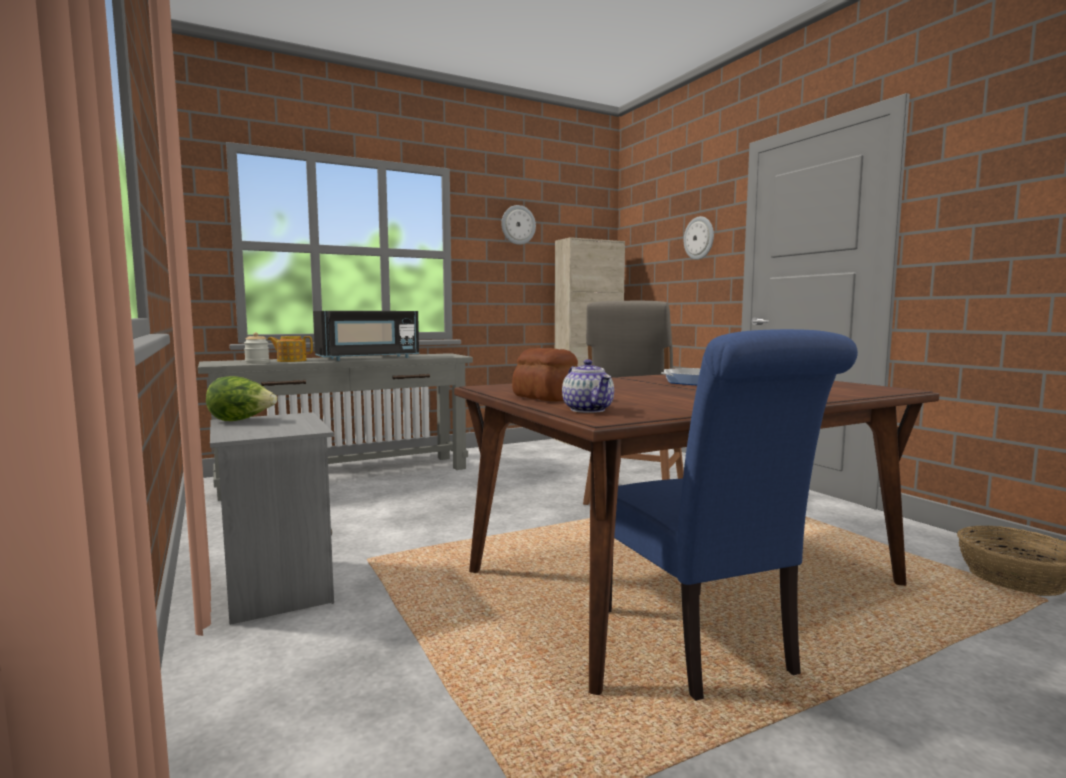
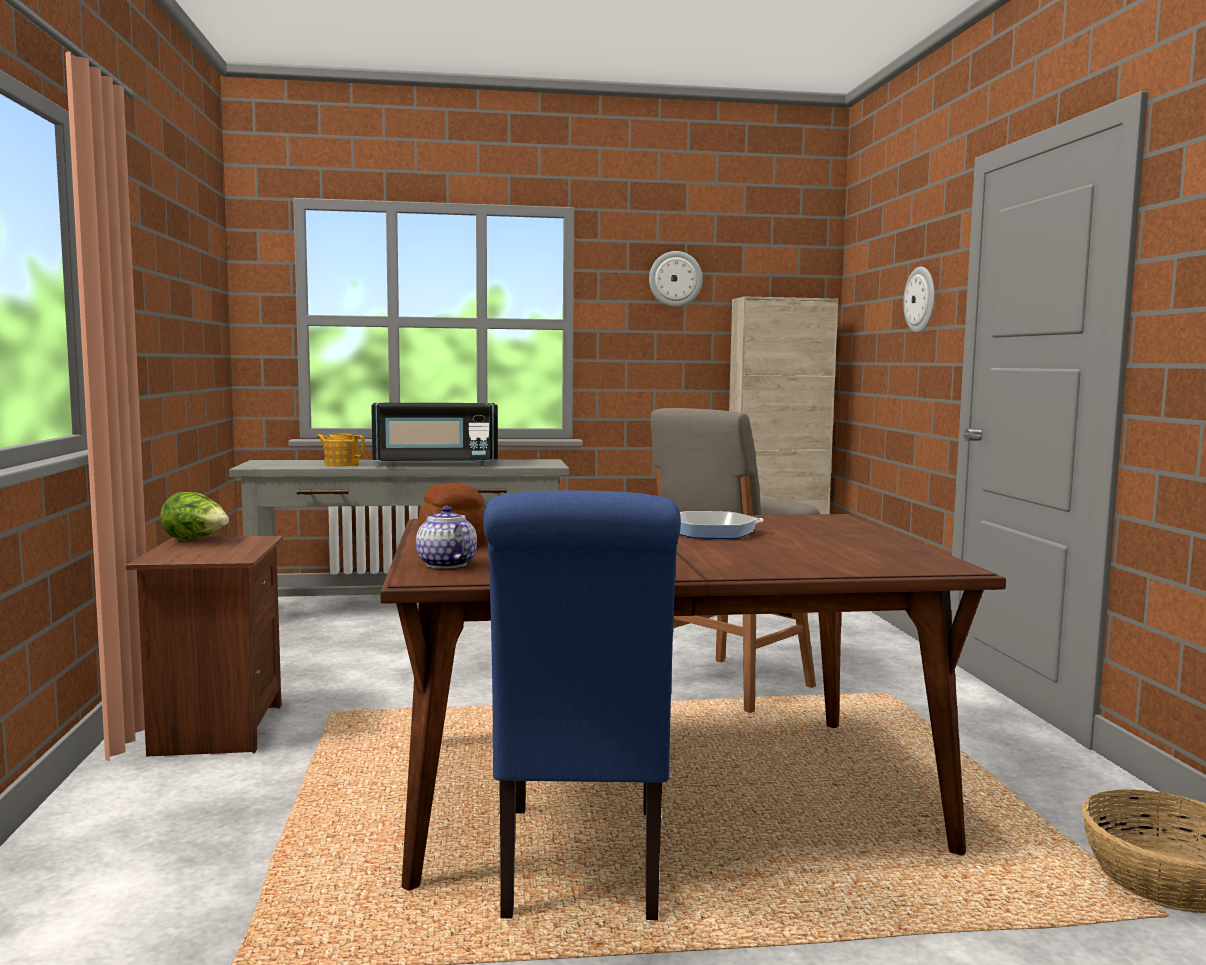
camera: 20 degrees right, 0 degrees up
(257, 363) = (299, 466): jar -> none
(275, 589) = (215, 729): grey nightstand -> brown nightstand
(588, 410) = (445, 564): teapot -> teapot turned 150 degrees clockwise

